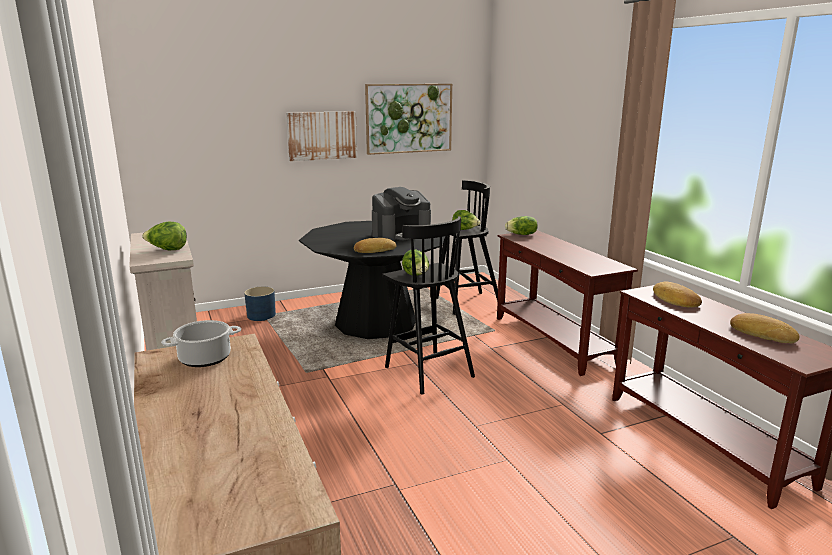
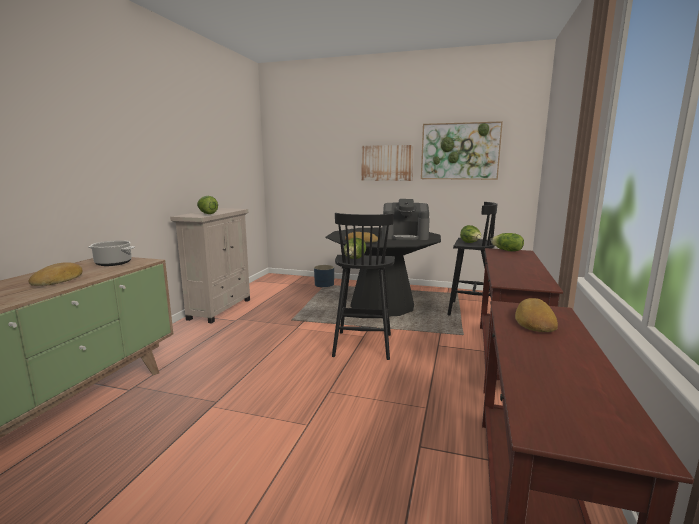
camera: 40 degrees right, 5 degrees down
(762, 333) = (569, 382): bread -> bread (59, 279)

